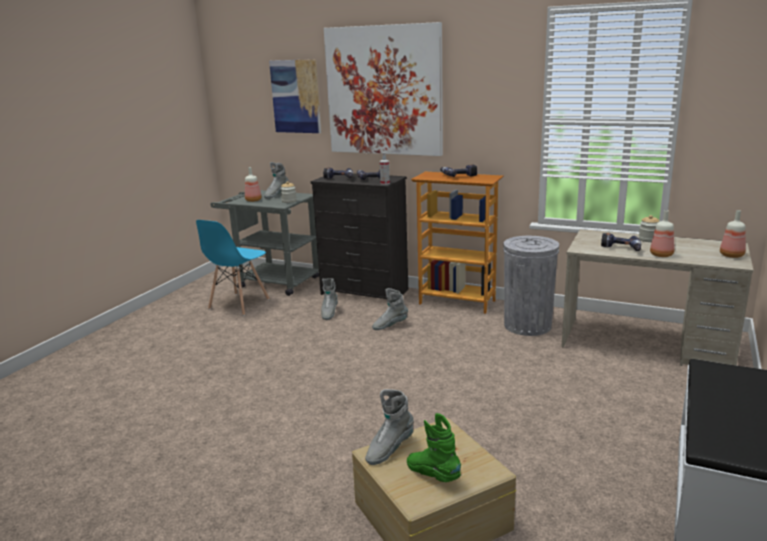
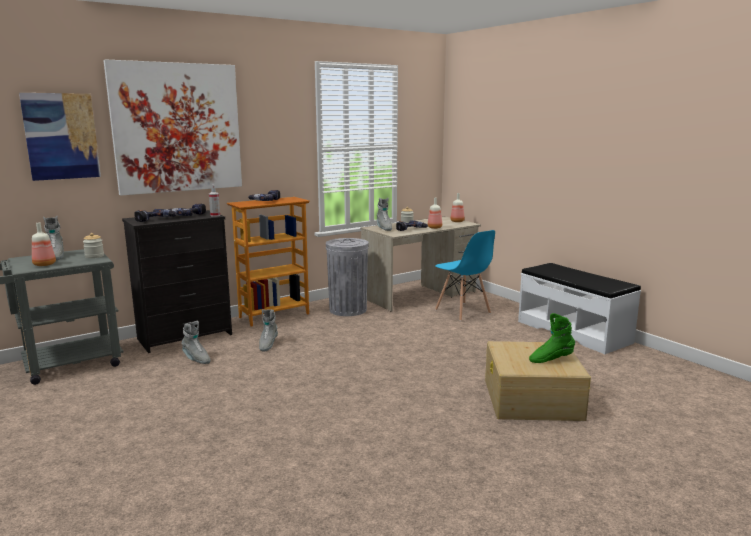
camera: 60 degrees left, 5 degrees down
(238, 304) = (78, 393): blue chair -> blue chair (462, 312)
(389, 449) = (511, 364): grey boot -> grey boot (384, 228)

